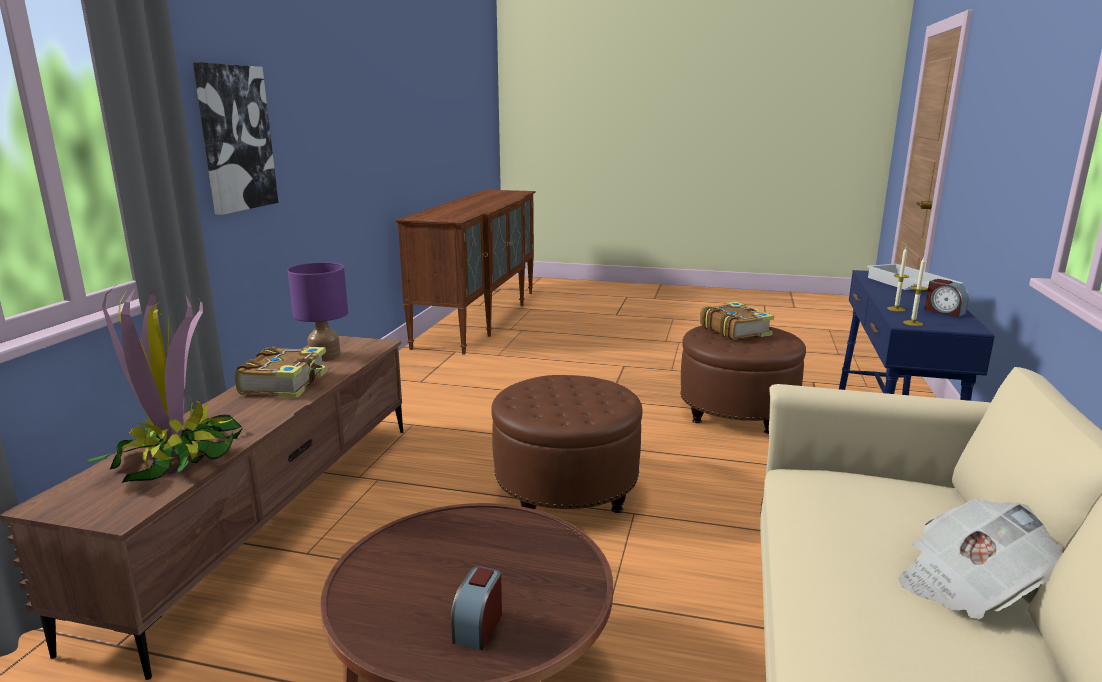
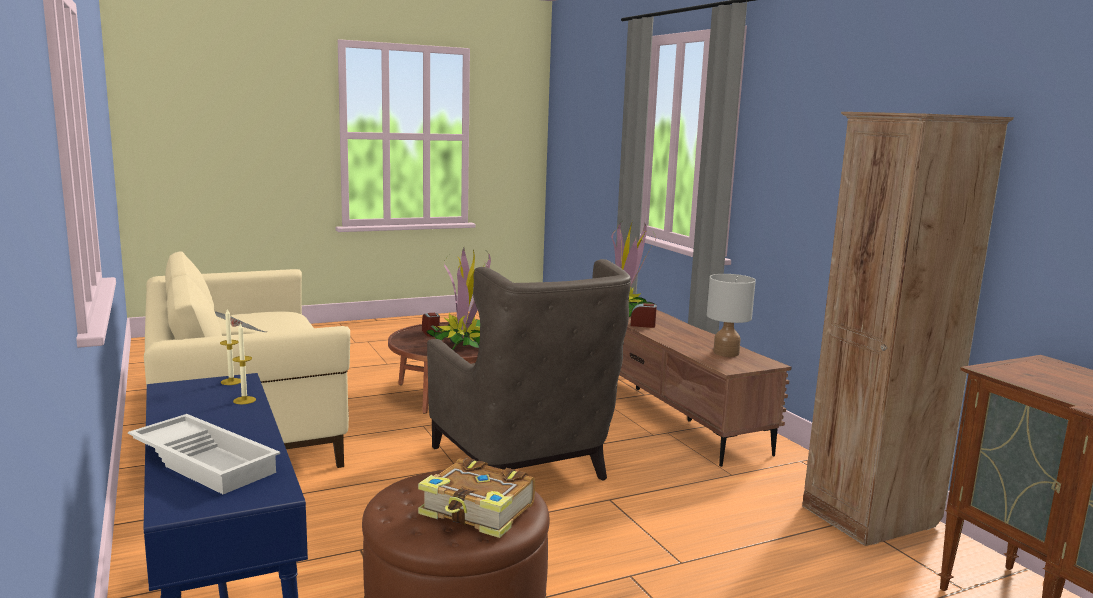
camera: 140 degrees right, 5 degrees down
(235, 138) = (805, 175): picture -> none
(286, 383) = (685, 336): book -> none
(325, 356) = (725, 353): purple table lamp -> grey table lamp
(404, 379) = (870, 517): none -> brown cabinet
(478, 550) = (463, 343): none -> potted plant
(566, 490) = (524, 466): brown ottoman -> grey armchair
(944, 311) = (183, 408): alarm clock -> alarm clock (643, 325)

